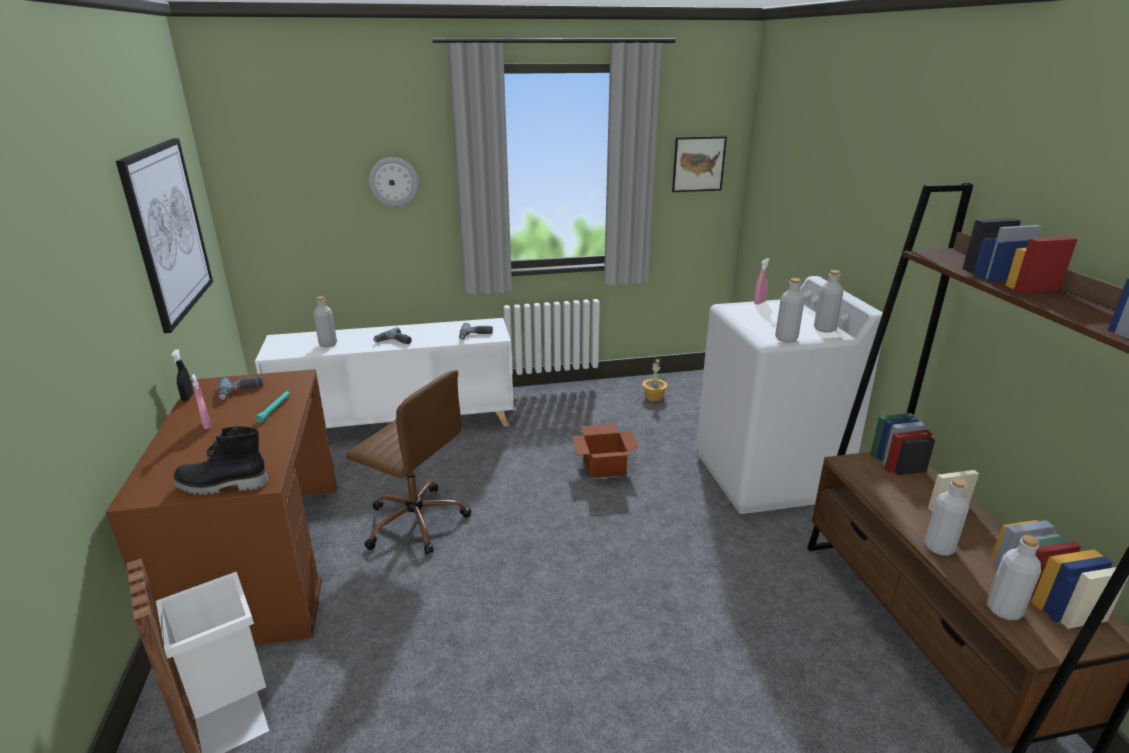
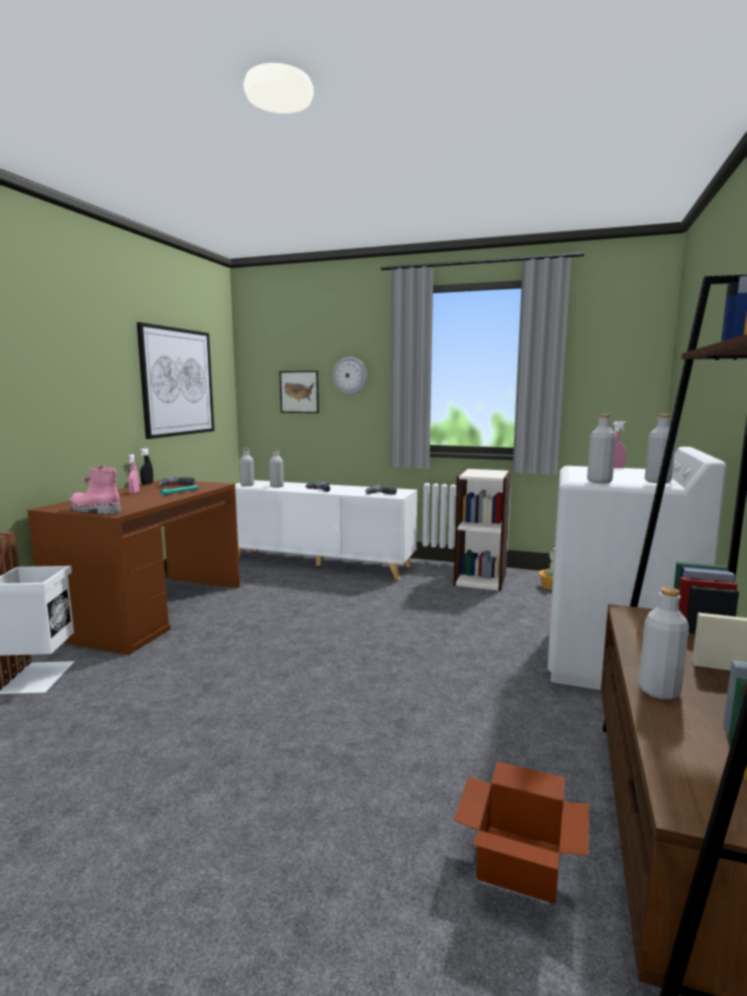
camera: 30 degrees right, 15 degrees down
(222, 486) = (94, 511): black boot -> pink boot
(415, 521) = (266, 615): brown office chair -> none
(586, 403) = (480, 579): none -> bookcase
(604, 465) = (452, 618): cardboard box -> cardboard box (521, 860)
(698, 164) = (615, 367): picture -> picture (299, 392)
(1003, 610) = (680, 762): grey bottle -> grey bottle (247, 485)

